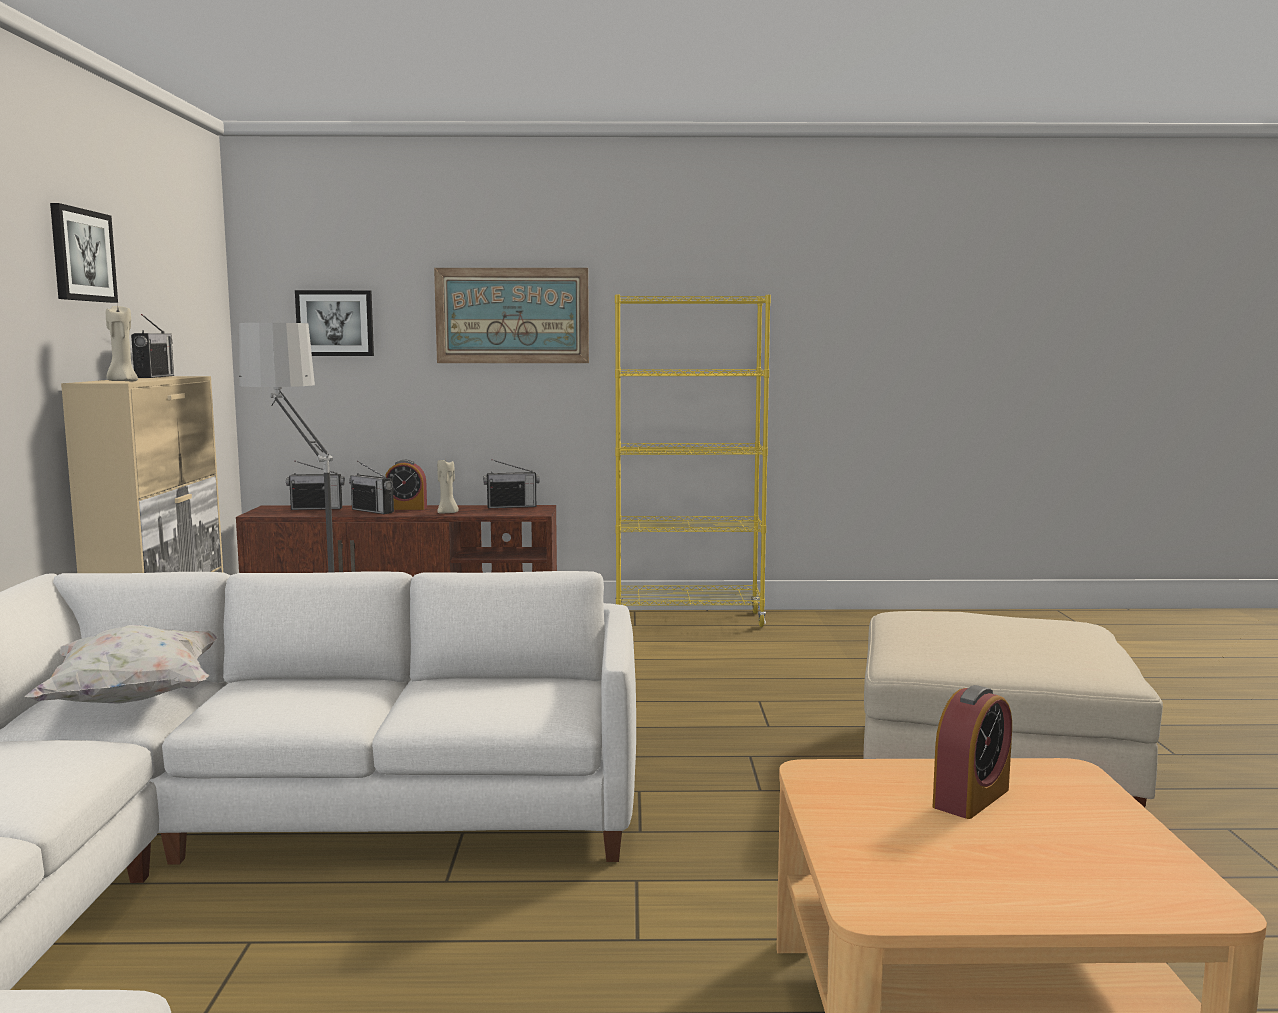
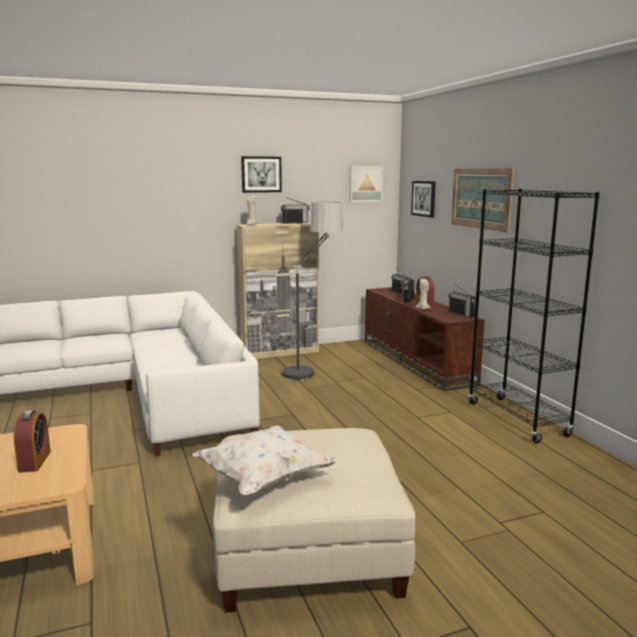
camera: 70 degrees right, 5 degrees up
(133, 700) = (157, 336): white pillow -> white pillow (264, 479)
(200, 293) = (365, 183): none -> picture
(688, 620) = (517, 419): yellow bookcase -> black bookcase
(971, 798) = (34, 461): alarm clock -> alarm clock turned 120 degrees counterclockwise

